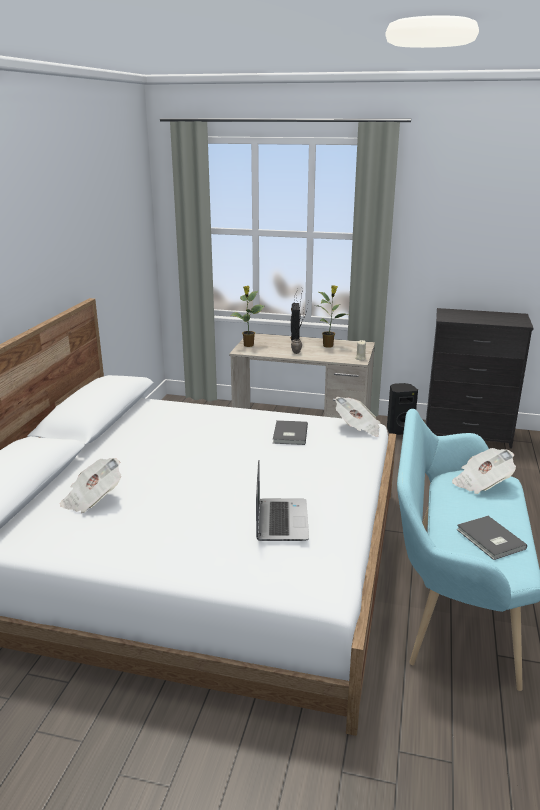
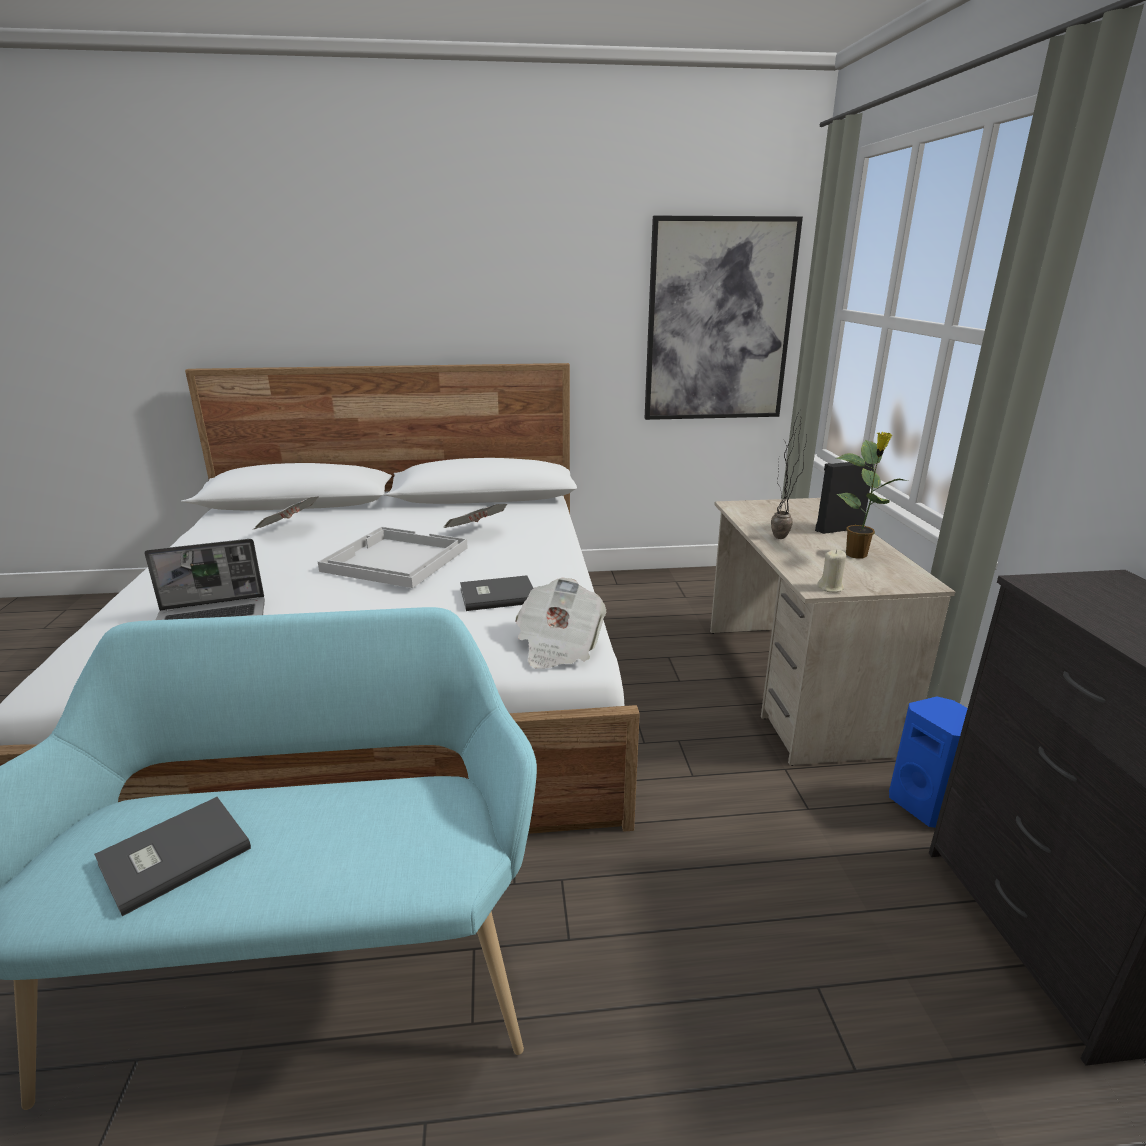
camera: 70 degrees right, 0 degrees up
(131, 246) = (718, 322): none -> picture
(210, 458) = (394, 559): none -> white tray
(248, 345) = (764, 505): potted plant -> none
(399, 430) = (925, 805): black speaker -> blue speaker
(481, 483) = (415, 832): newspaper -> newspaper (475, 533)

